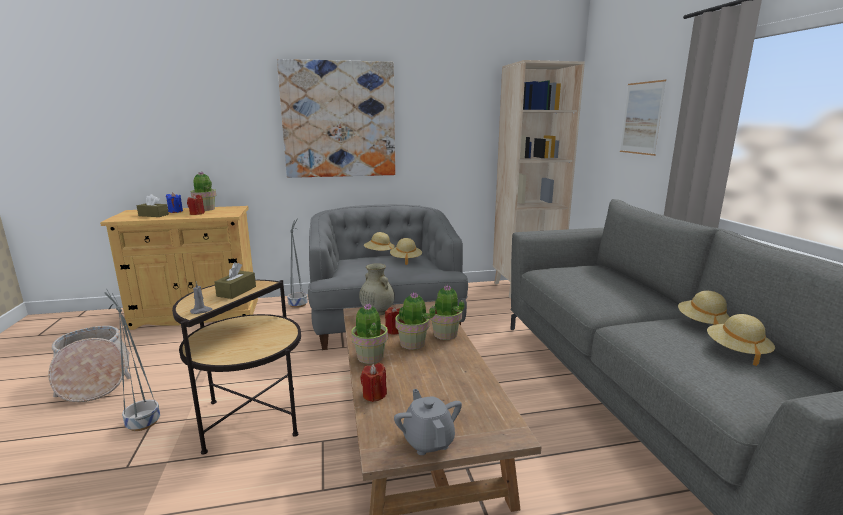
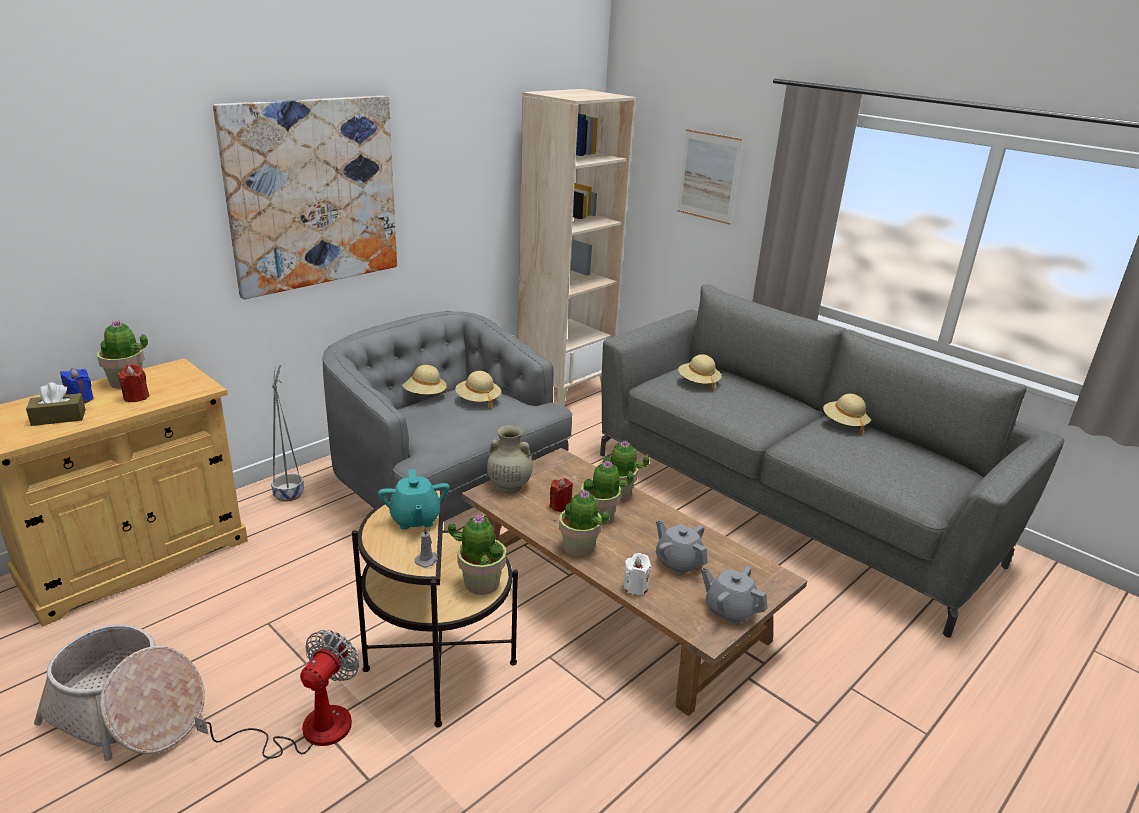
camera: 35 degrees left, 10 degrees up
(142, 423) = (307, 730): grey planter -> fan
(236, 291) = (415, 519): brown tissue box -> turquoise teapot
(256, 349) = (481, 583): none -> potted plant
(374, 395) = (635, 587): red candle -> white candle
(432, 391) = (678, 563): none -> grey teapot
(736, 351) = (887, 448): beige hat -> beige hat (698, 382)

